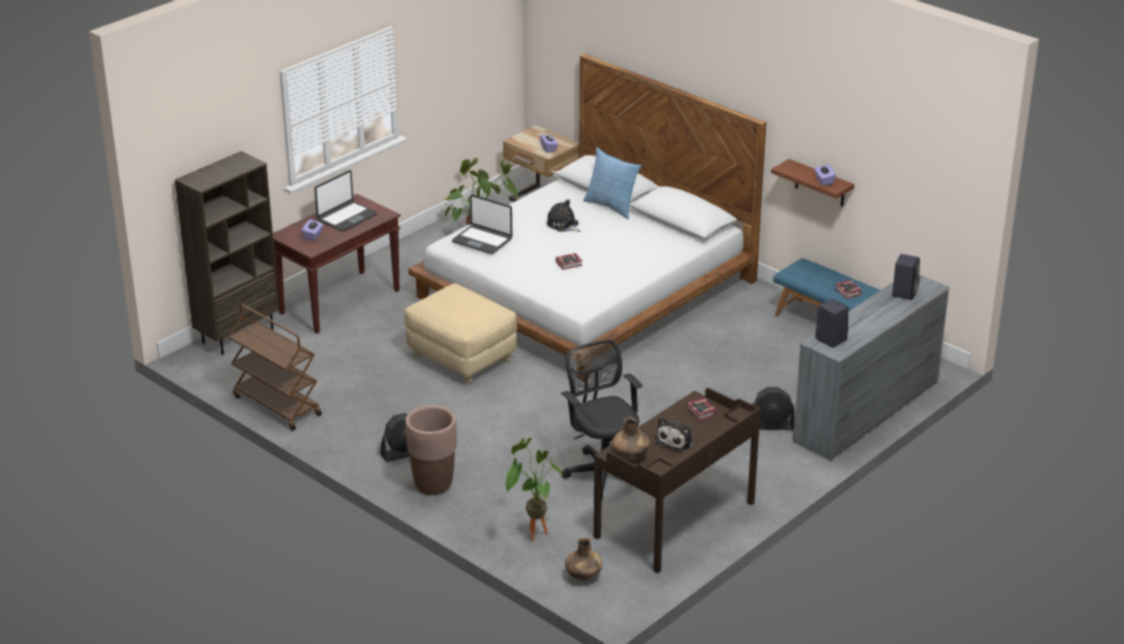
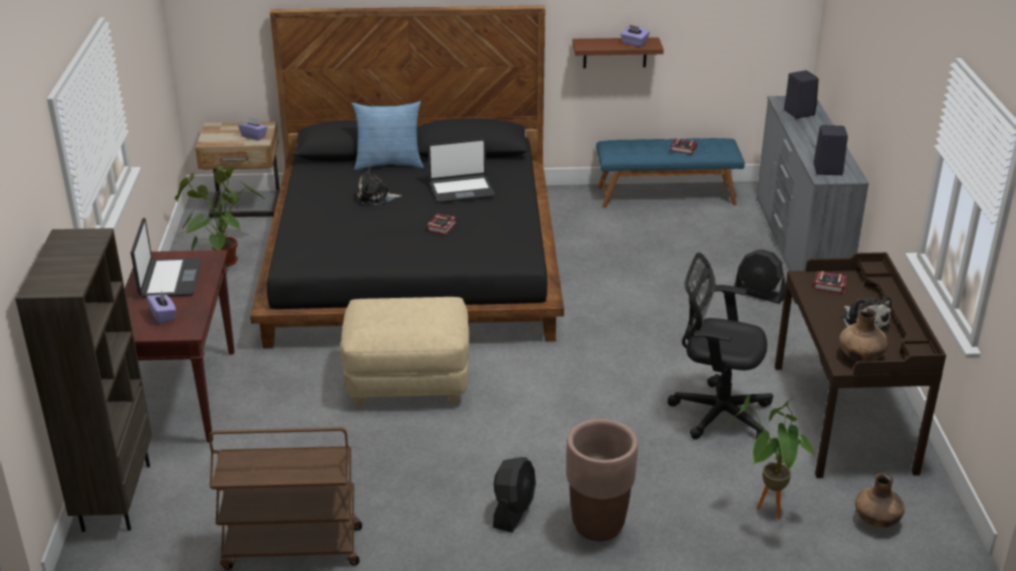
camera: 45 degrees left, 0 degrees up
(482, 240) = (324, 244): laptop -> laptop (461, 190)
(584, 288) = (413, 261): white bed -> black bed
(771, 425) = (759, 293): black fan -> black fan turned 75 degrees clockwise

